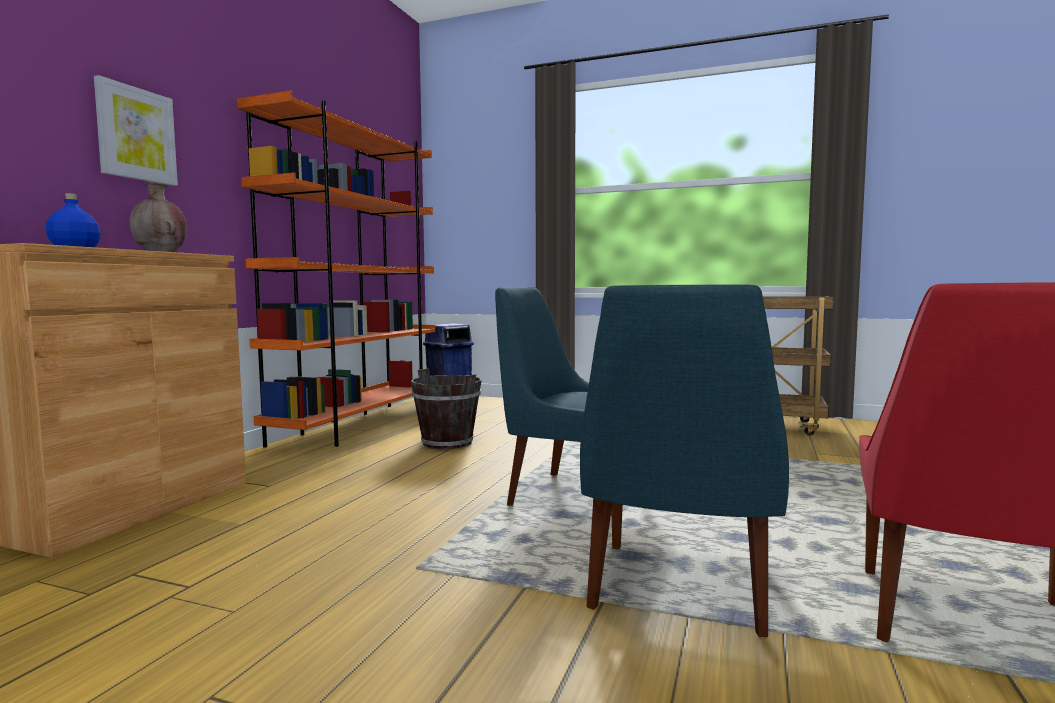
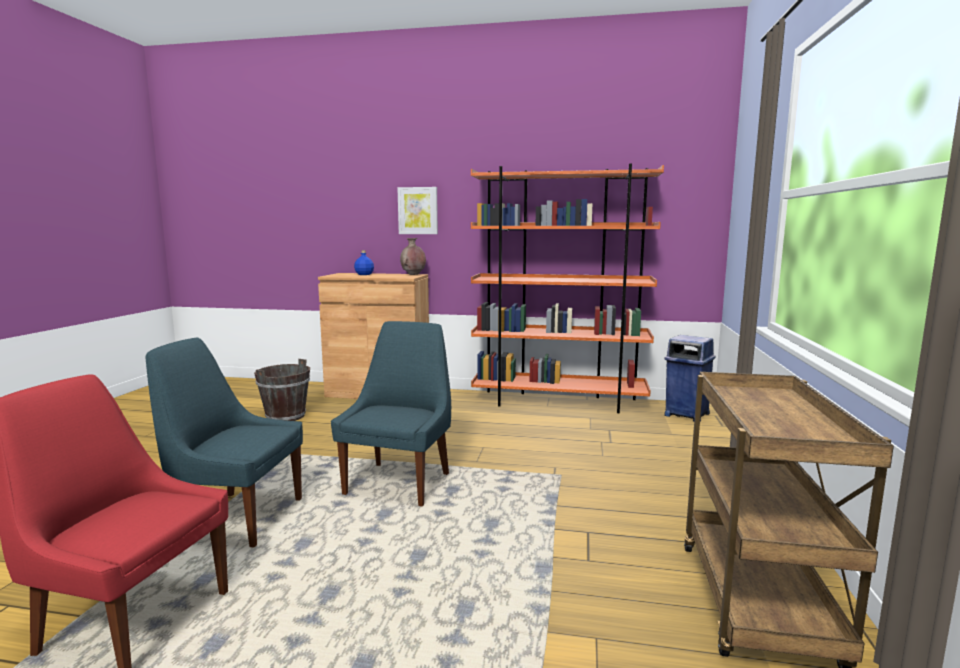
camera: 80 degrees right, 5 degrees up
(448, 442) = (525, 432): brown bucket -> brown bucket (286, 416)

